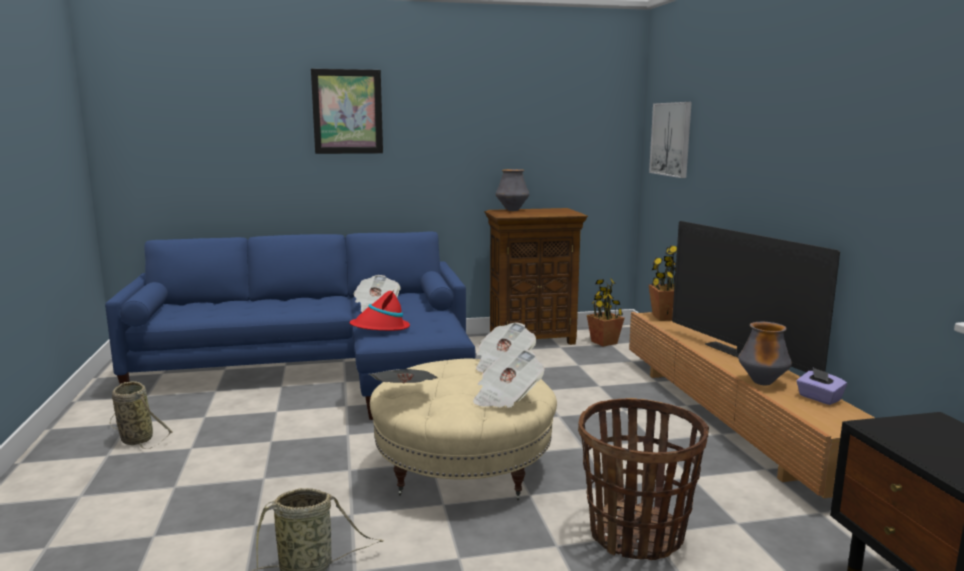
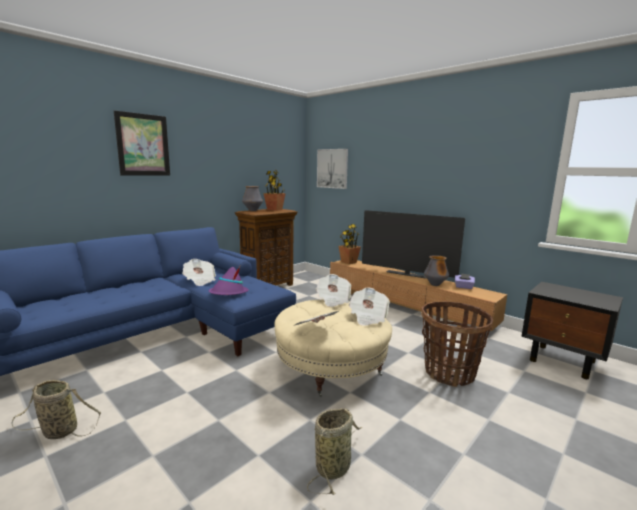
camera: 35 degrees left, 0 degrees up
(380, 328) = (228, 293): red hat -> purple hat
(604, 342) = (305, 281): potted plant -> potted plant (274, 209)

